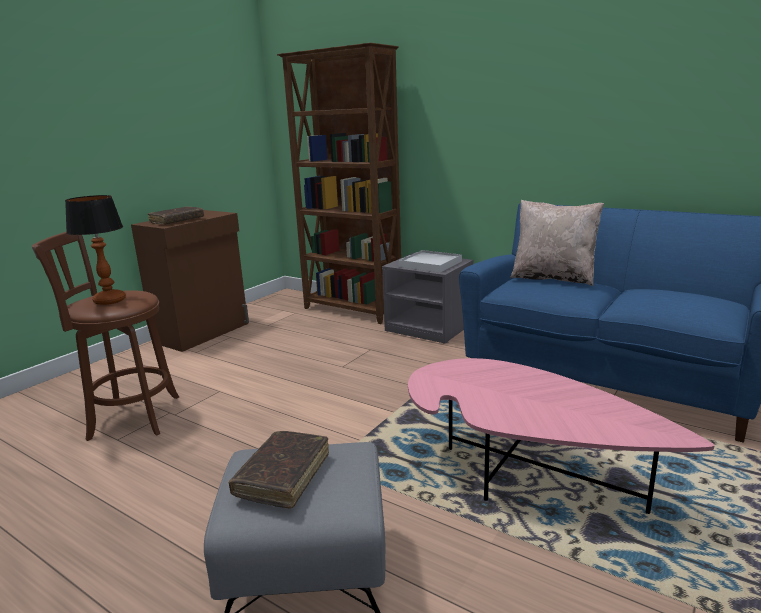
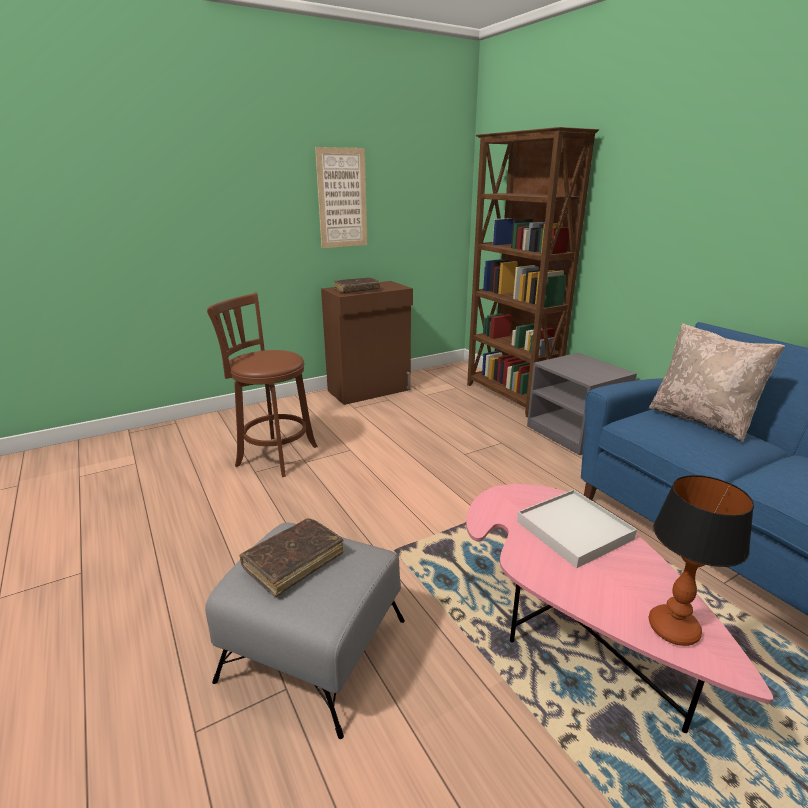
camera: 25 degrees right, 5 degrees up
(110, 300) = (264, 359): table lamp -> table lamp (672, 628)
(140, 123) = (342, 198): none -> picture
(430, 264) = (585, 370): white tray -> white tray (574, 530)

